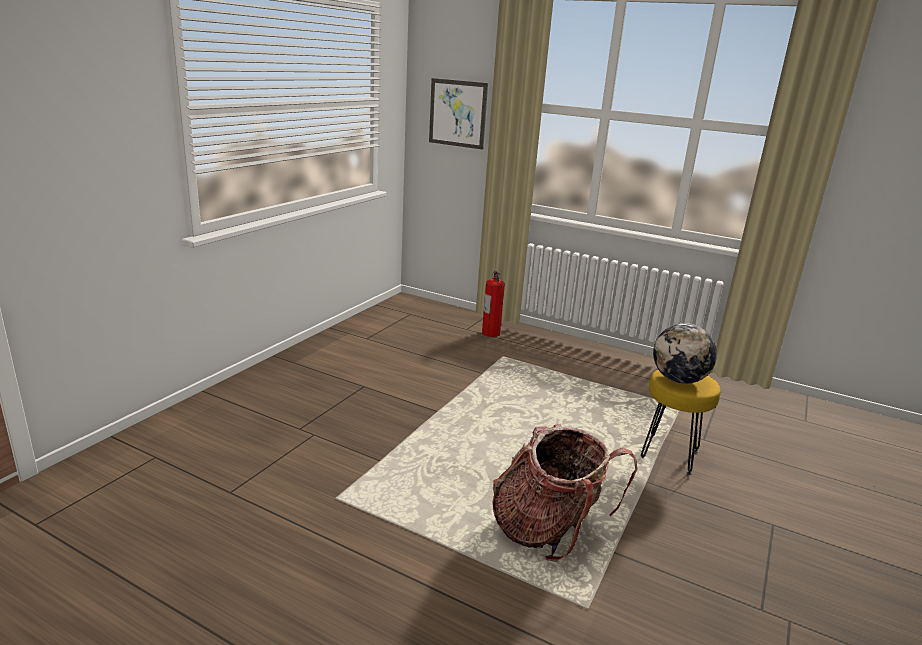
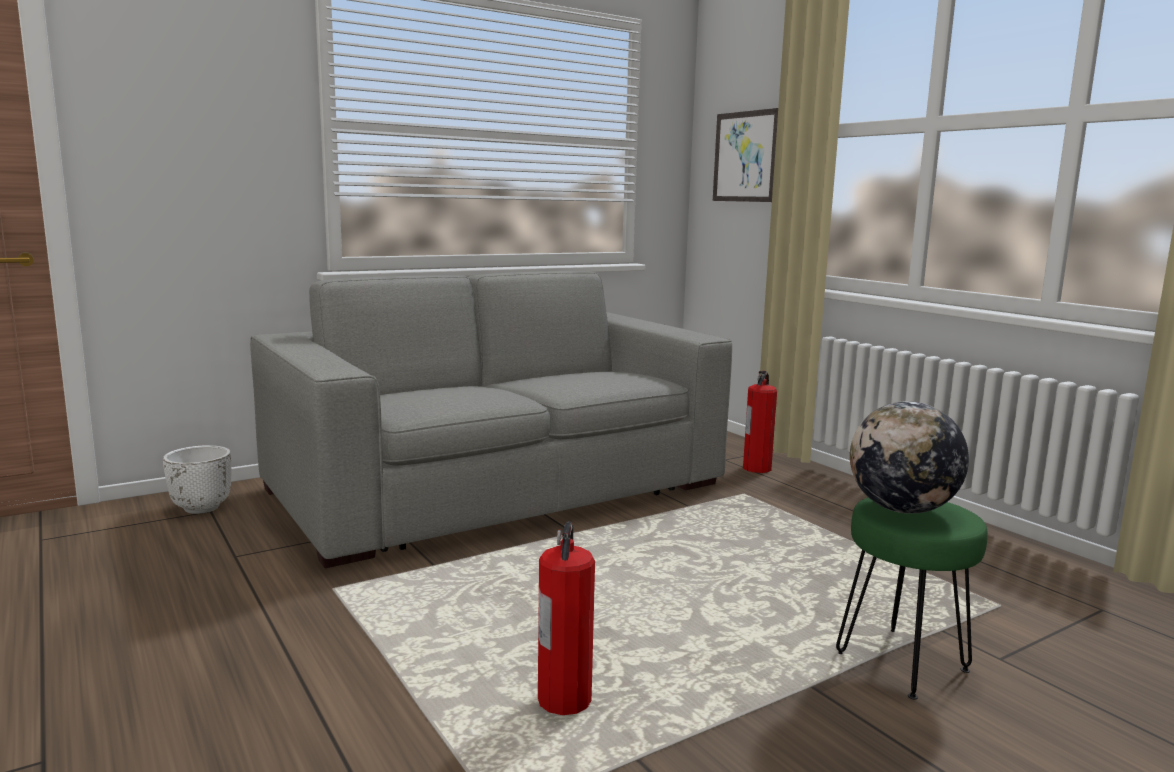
camera: 30 degrees right, 10 degrees down
(144, 456) = (202, 508): none -> white planter
(351, 384) = (498, 488): none -> grey sofa
(548, 531) = (564, 700): backpack -> fire extinguisher
(668, 455) = (900, 662): yellow stool -> green stool

